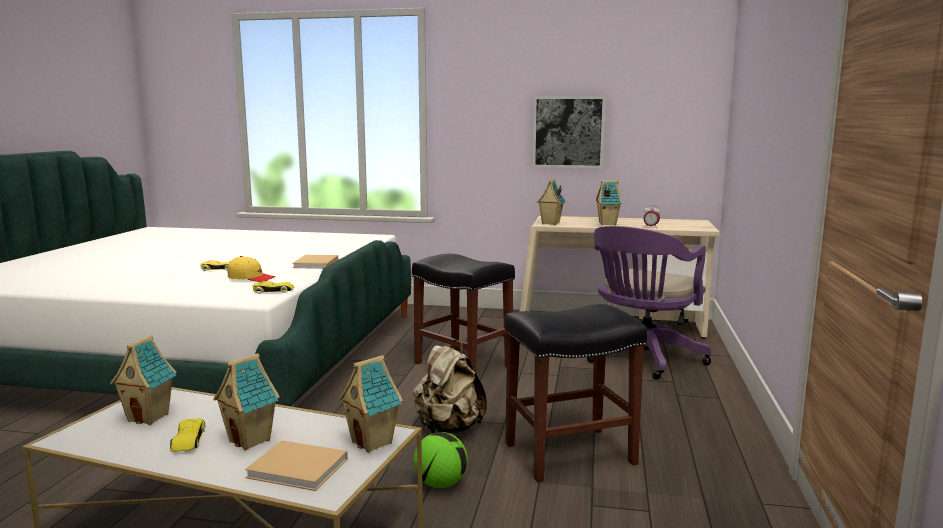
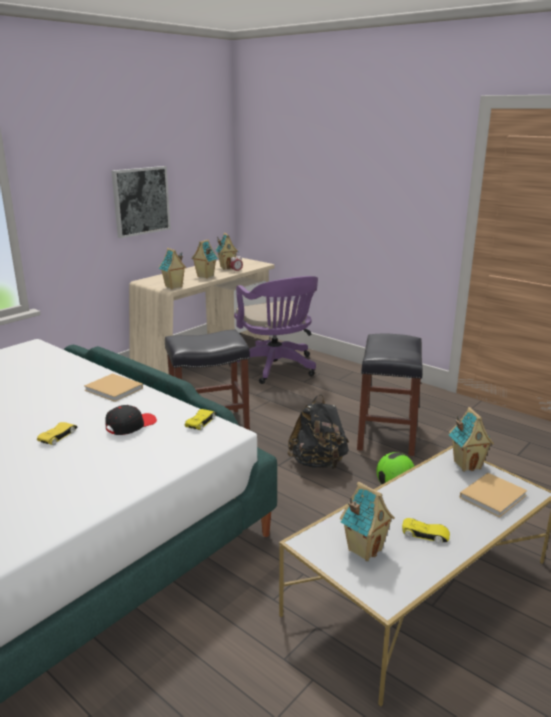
camera: 60 degrees left, 10 degrees up
(251, 278) = (130, 425): yellow cap -> black cap
(251, 440) = (439, 507): toy house -> toy house (227, 267)
(448, 429) = (318, 463): beige backpack -> black backpack

